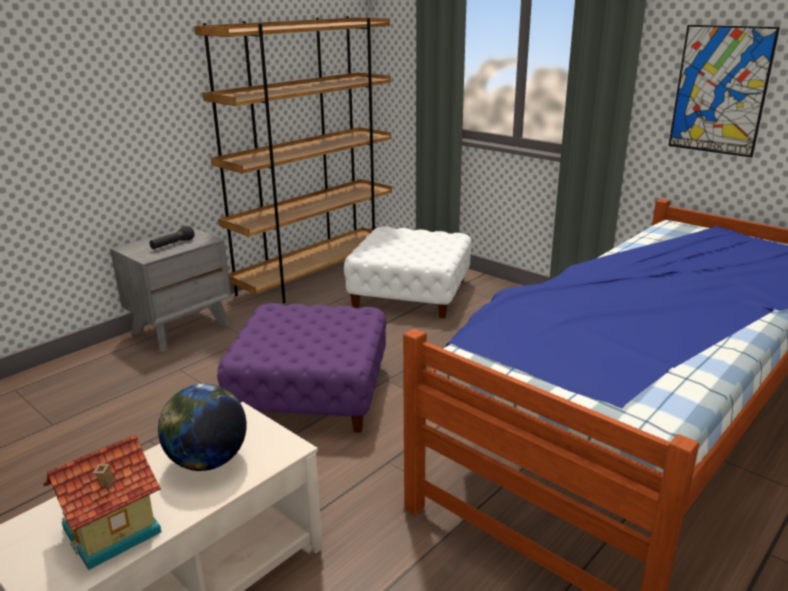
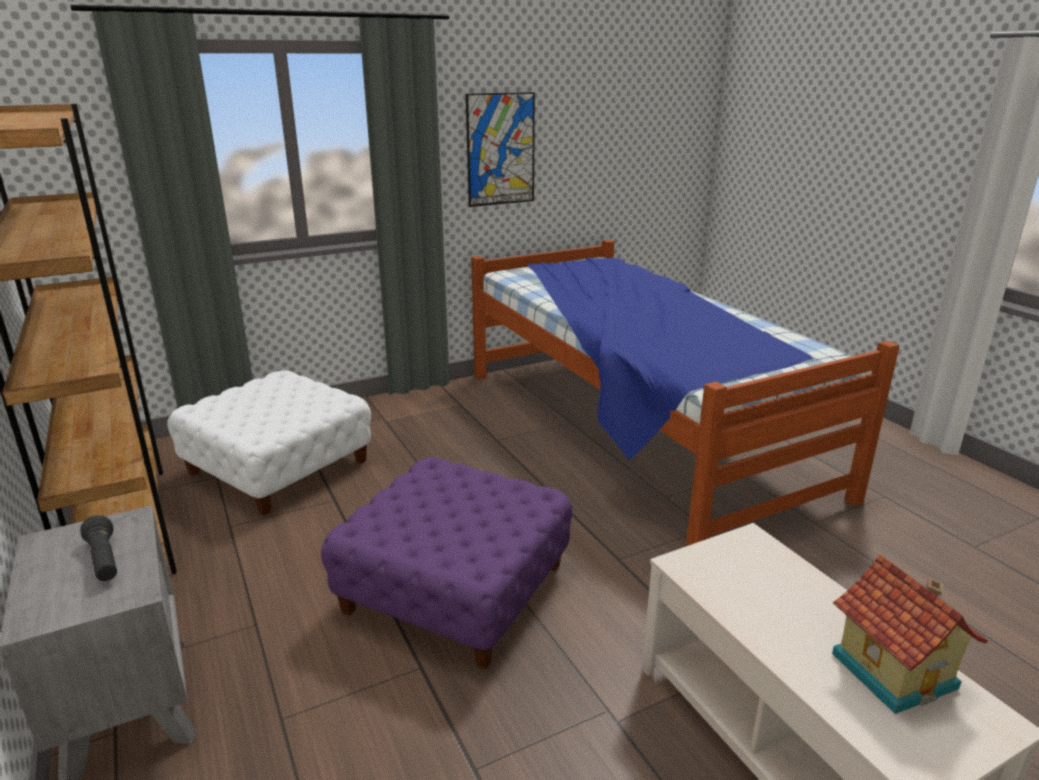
camera: 70 degrees left, 0 degrees up
(208, 461) = (770, 593): globe -> none

